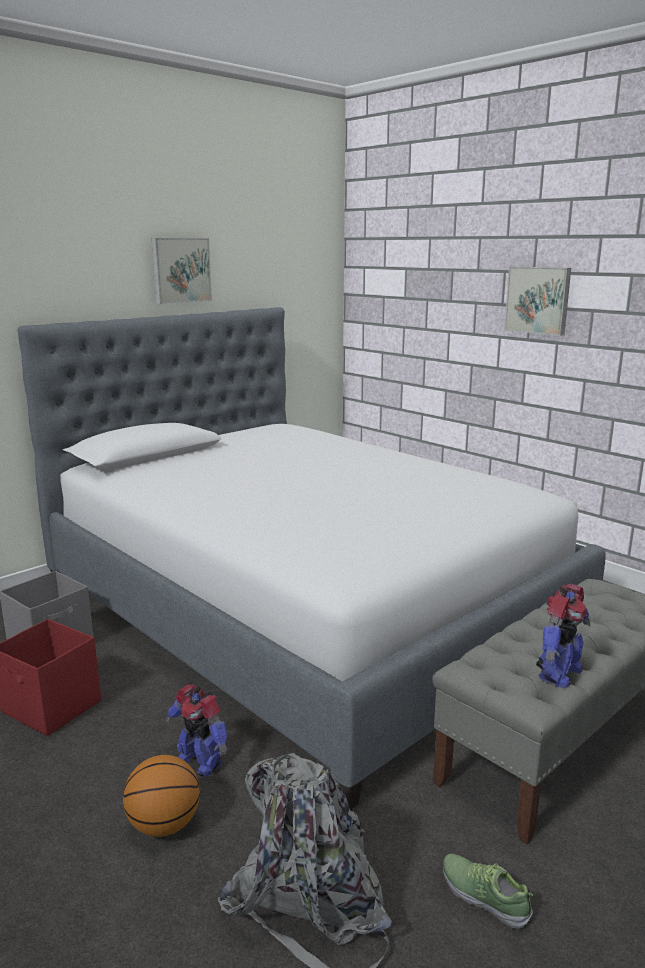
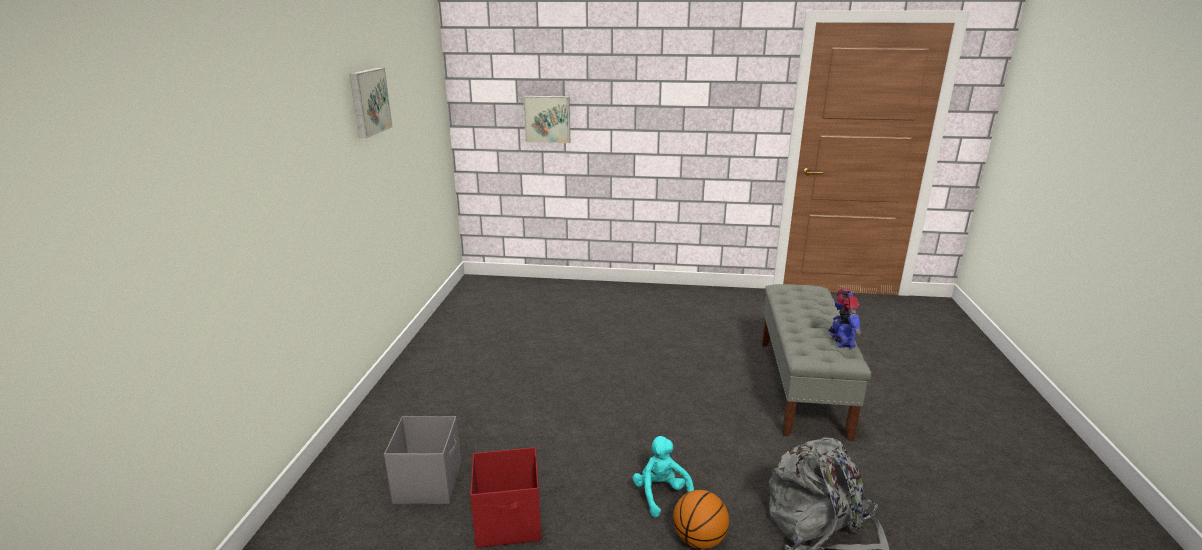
camera: 40 degrees left, 5 degrees up
(200, 761) = (661, 495): toy robot -> turquoise plush toy
(302, 609) = (571, 371): bed -> none
(484, 896) = (870, 473): shoe -> none
(538, 300) = (642, 101): picture -> picture (547, 119)

